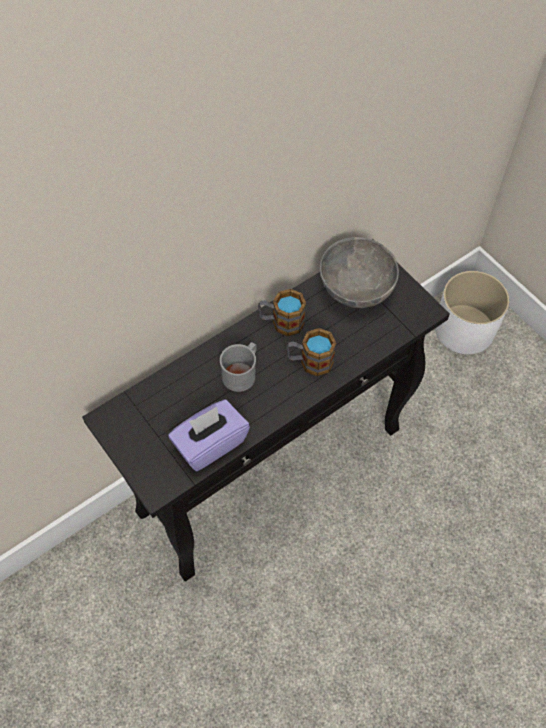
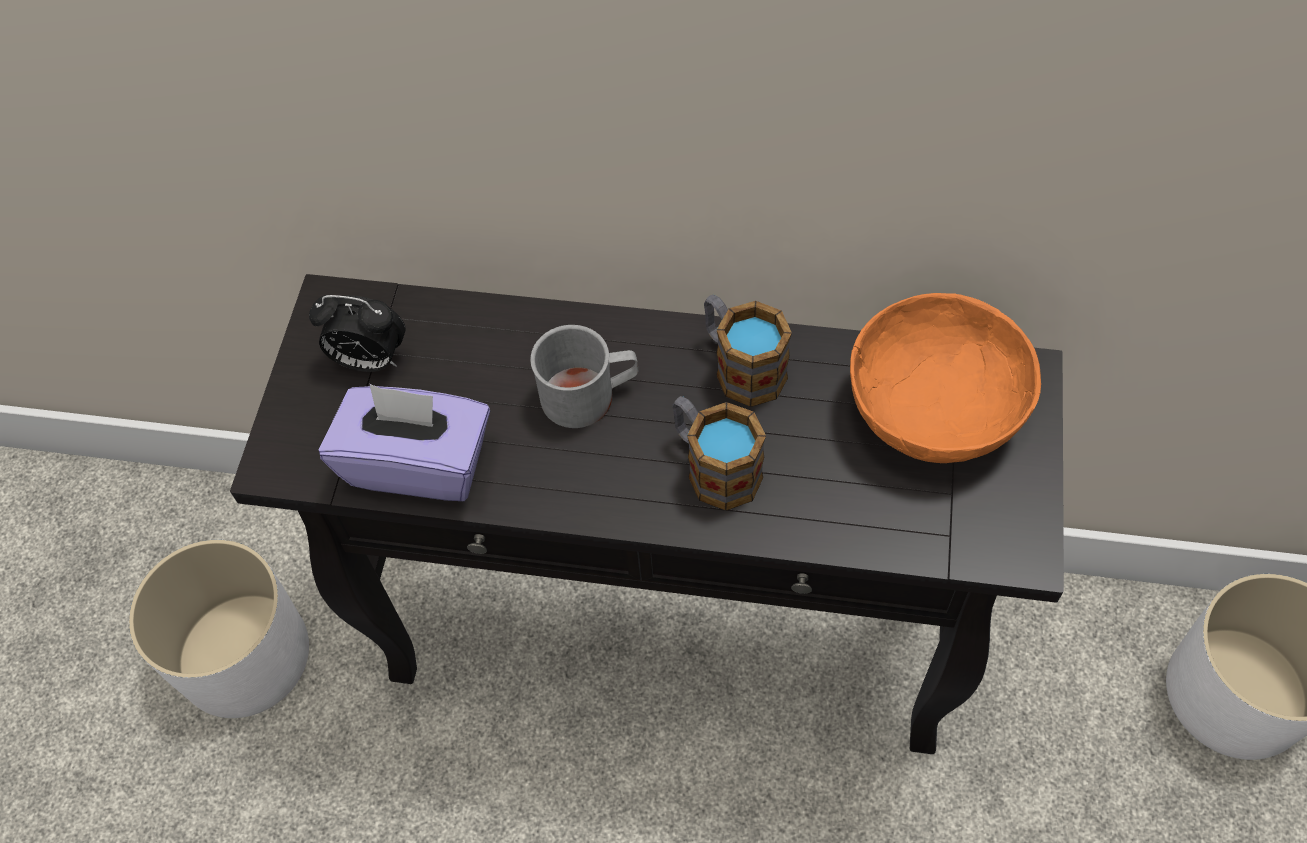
camera: 50 degrees right, 0 degrees up
(111, 629) = (244, 654): none -> white planter
(147, 426) = (369, 360): none -> alarm clock
(356, 288) = (933, 409): grey bowl -> orange bowl

